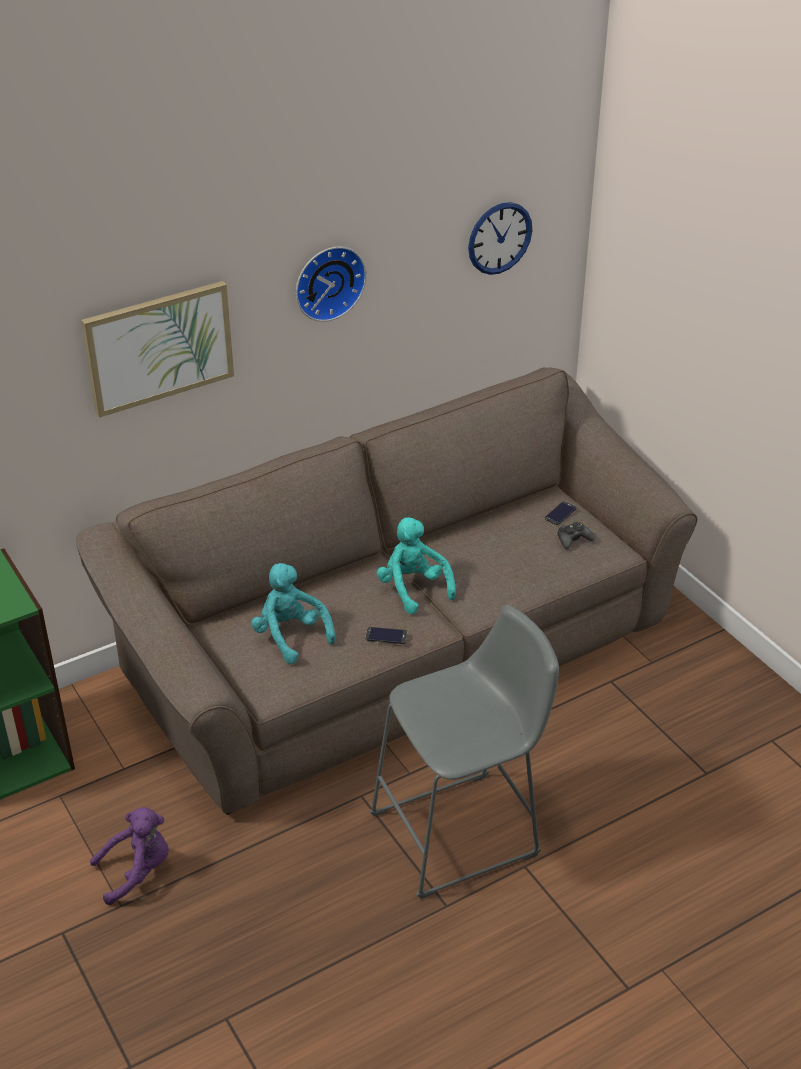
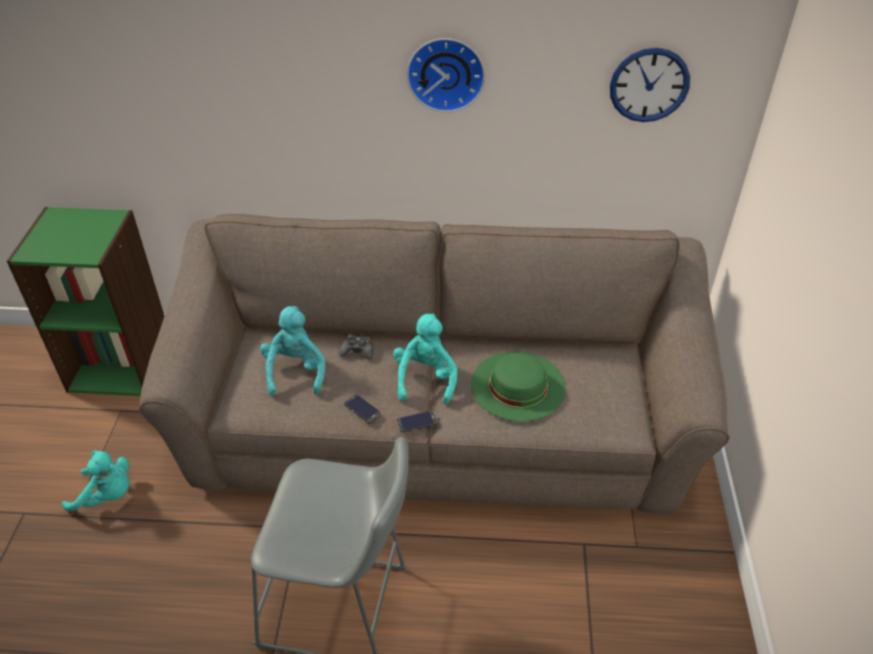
camera: 35 degrees right, 5 degrees up
(137, 871) = (107, 496): purple plush toy -> turquoise plush toy
(159, 347) = (271, 84): picture -> none
(498, 557) = (518, 385): none -> green hat
(560, 513) = (610, 371): phone -> phone (417, 422)
(573, 539) = (599, 400): black game controller -> black game controller (357, 351)

